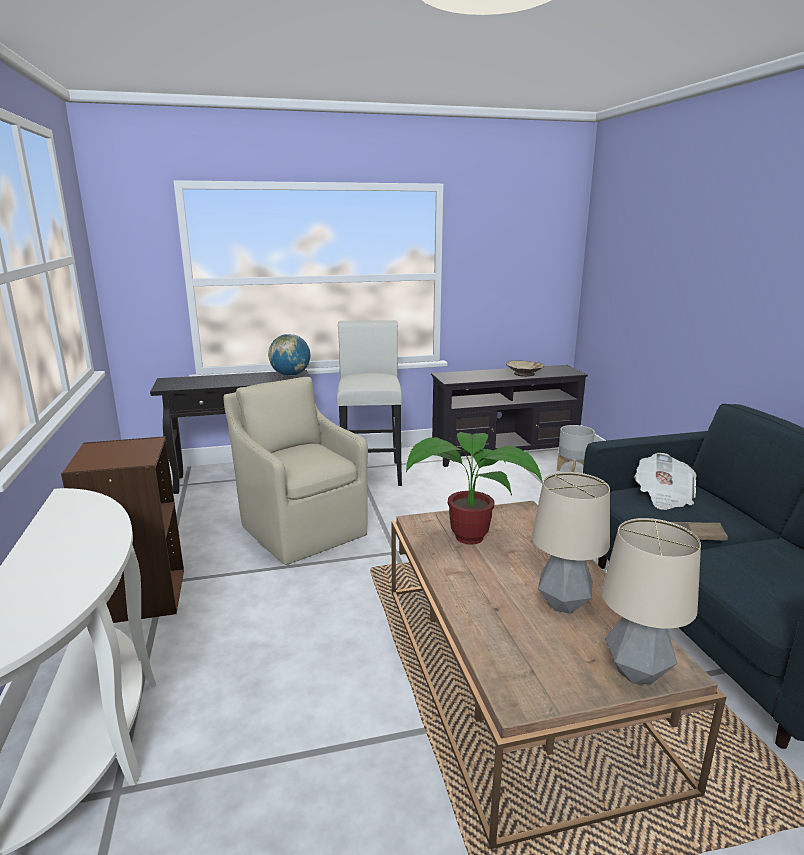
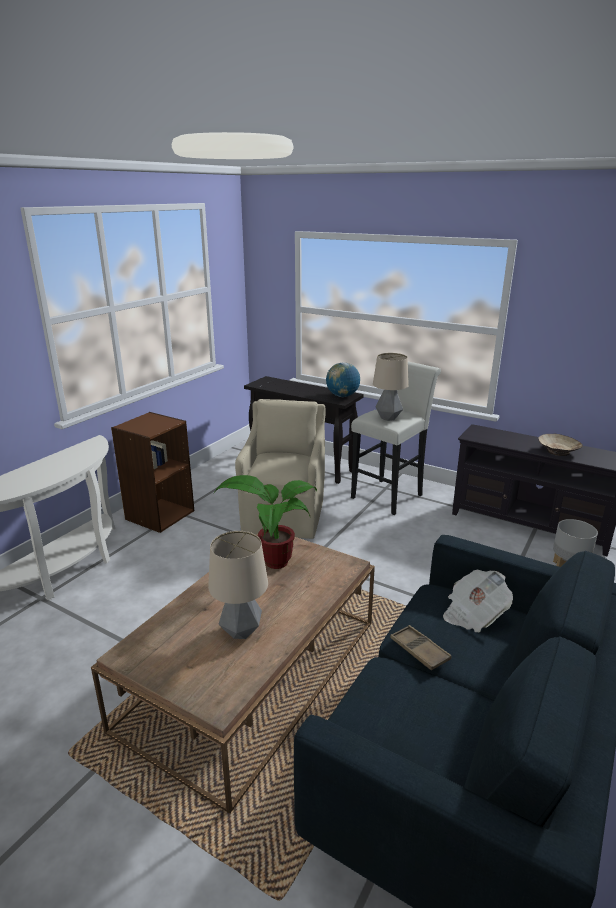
camera: 45 degrees right, 5 degrees up
(636, 672) = (197, 689): table lamp -> table lamp (388, 418)

